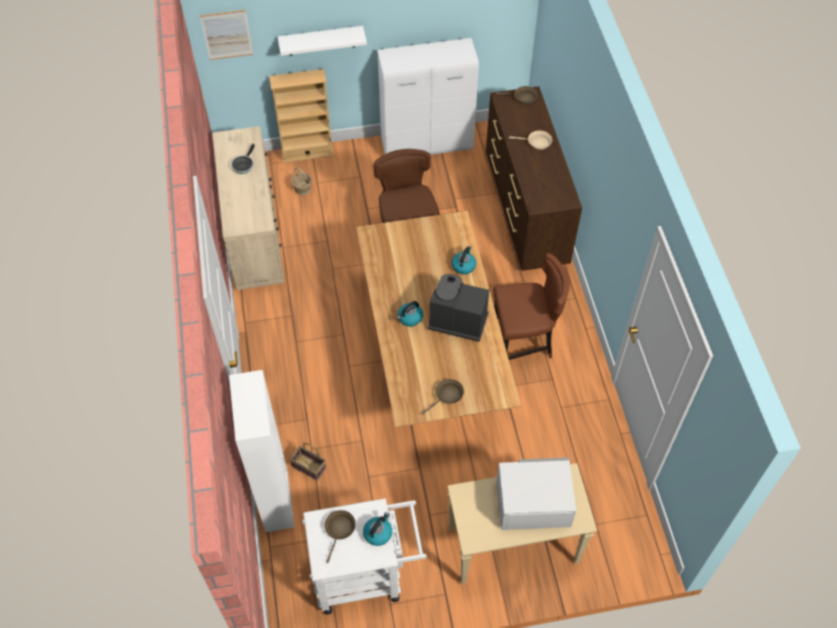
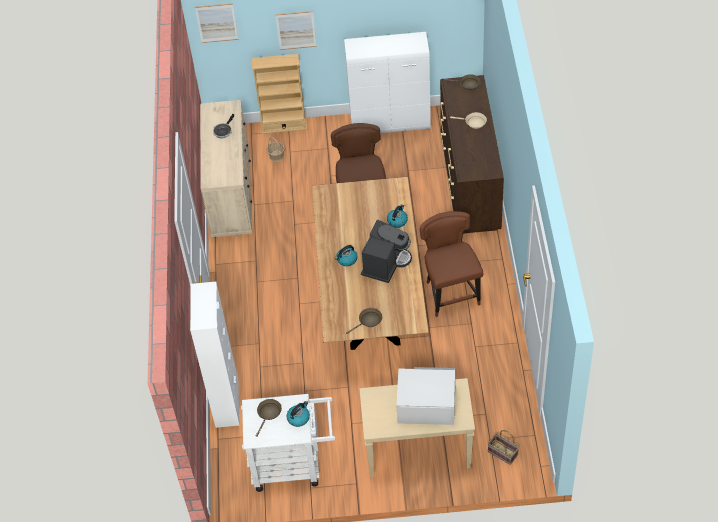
camera: 10 degrees right, 5 degrees down
(310, 467) = (257, 380): basket -> basket (503, 453)
(321, 41) = (296, 30): white shelf -> picture
(457, 320) = (385, 263): coffee machine -> coffee machine turned 90 degrees clockwise
(523, 343) = (451, 293): brown chair -> brown chair turned 105 degrees counterclockwise

